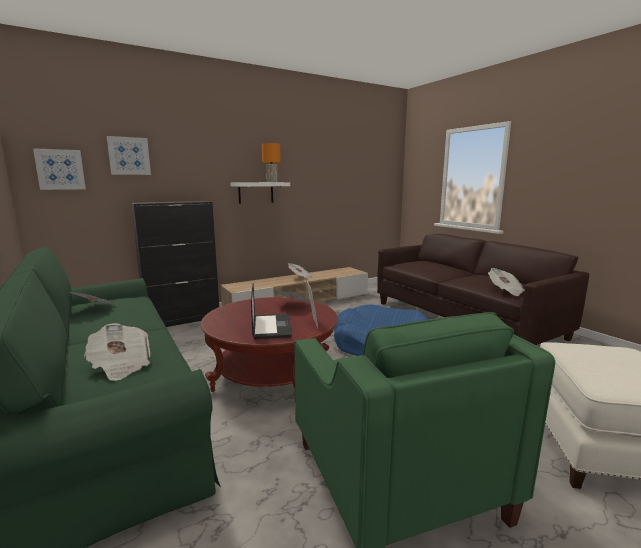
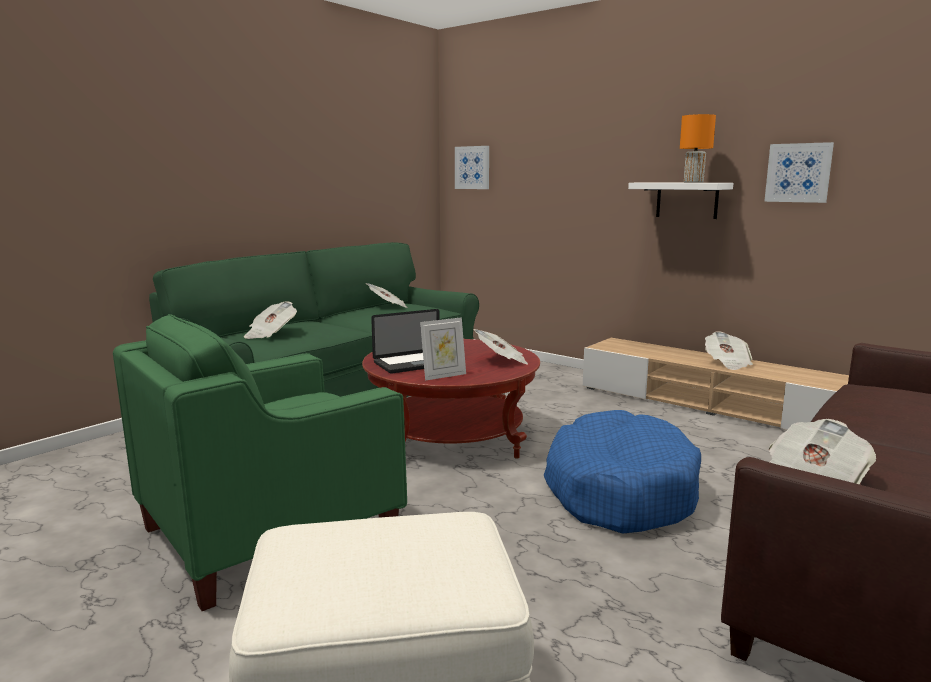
camera: 70 degrees right, 0 degrees up
(129, 156) = (530, 149): picture -> picture (798, 173)
(183, 320) = (549, 369): black cabinet -> none

